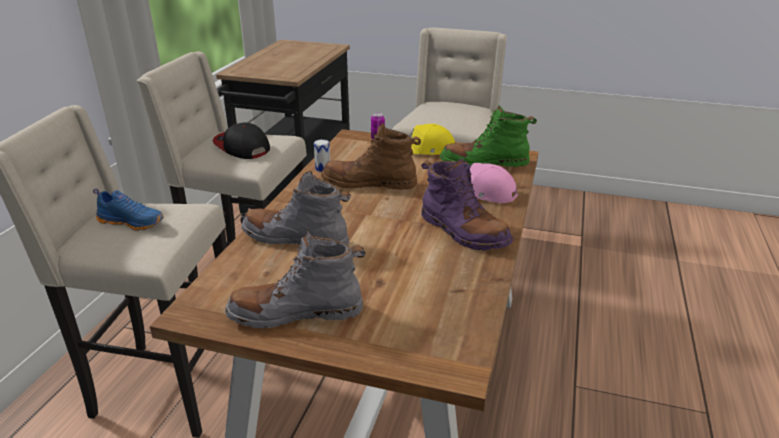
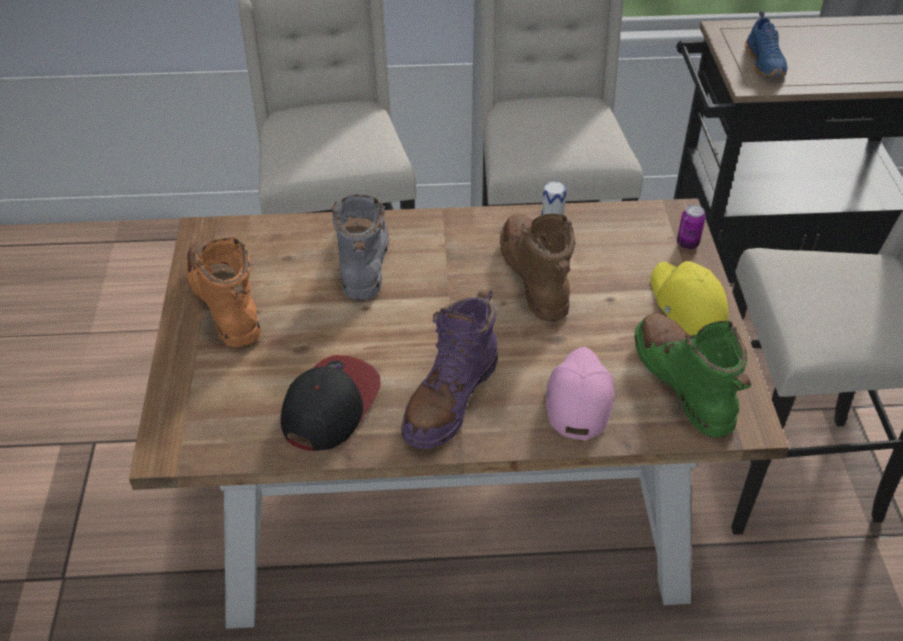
camera: 70 degrees right, 15 degrees up
(132, 222) = (334, 131): blue shoe -> blue shoe (765, 62)
(241, 147) = (555, 132): cap -> cap (330, 405)
(296, 313) = (225, 302): grey boot -> orange boot

